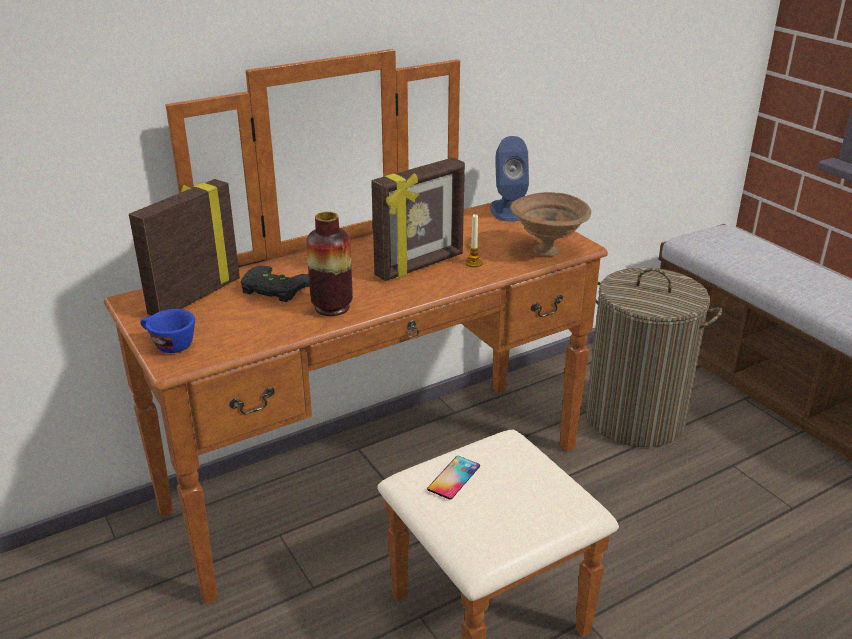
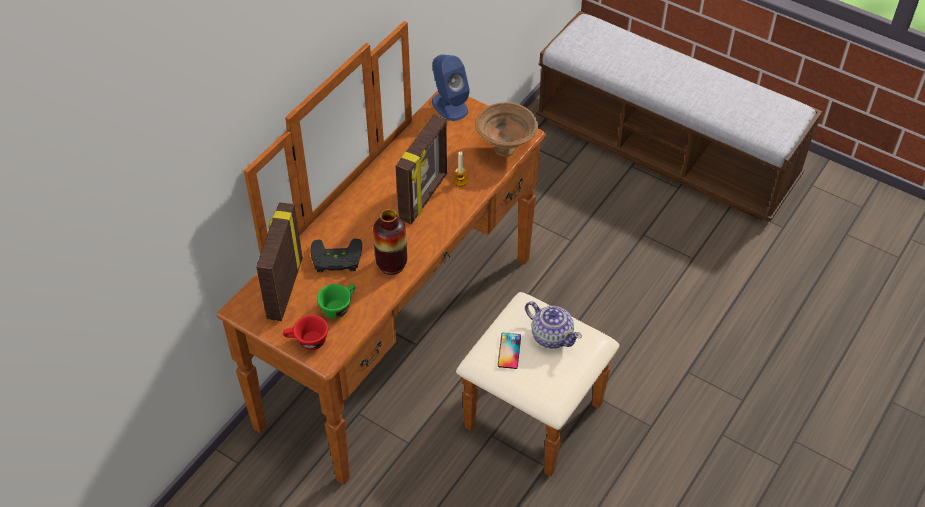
camera: 25 degrees left, 20 degrees up
(168, 345) = (307, 342): blue cup -> red cup
(236, 325) = (339, 306): none -> green cup
(521, 479) = (551, 336): none -> teapot
(635, 417) = (560, 213): laundry basket -> none

